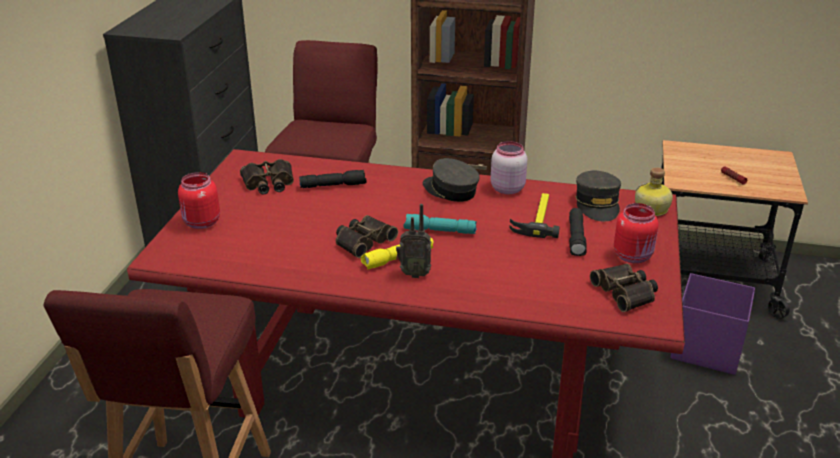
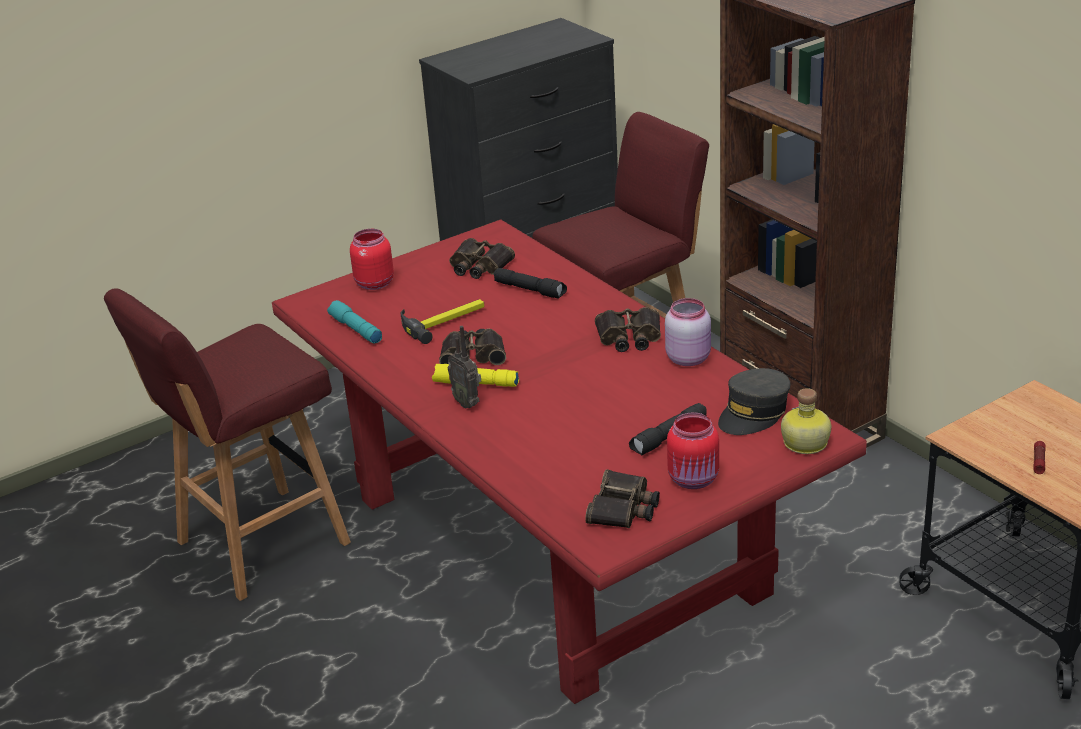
camera: 45 degrees right, 0 degrees up
(439, 231) = (552, 374): turquoise flashlight -> turquoise flashlight (355, 329)
(450, 190) = (629, 337): grey cap -> binoculars
(537, 218) = (665, 400): hammer -> hammer (444, 321)
(705, 349) = (902, 678): purple storage box -> none

